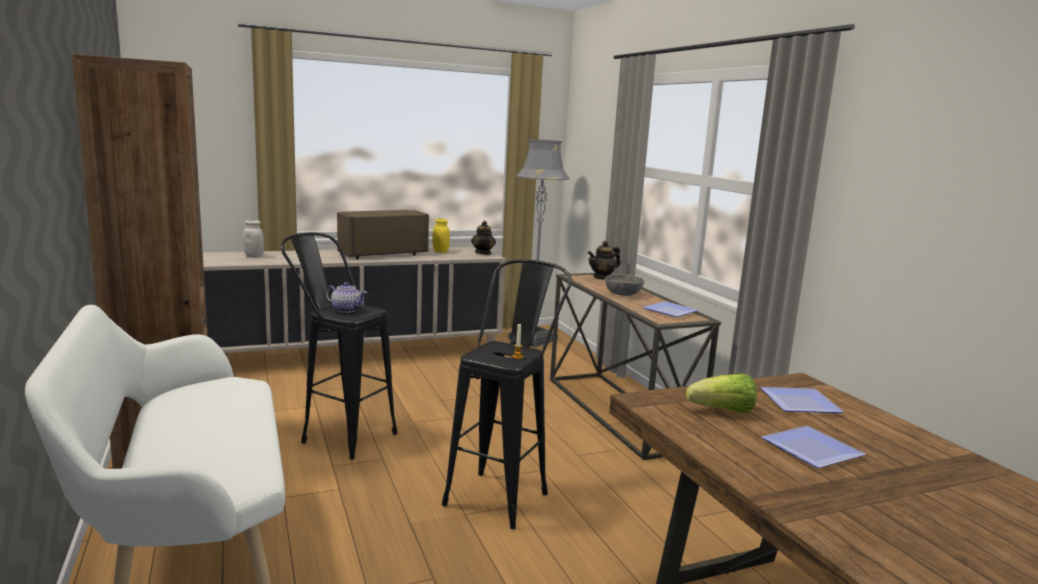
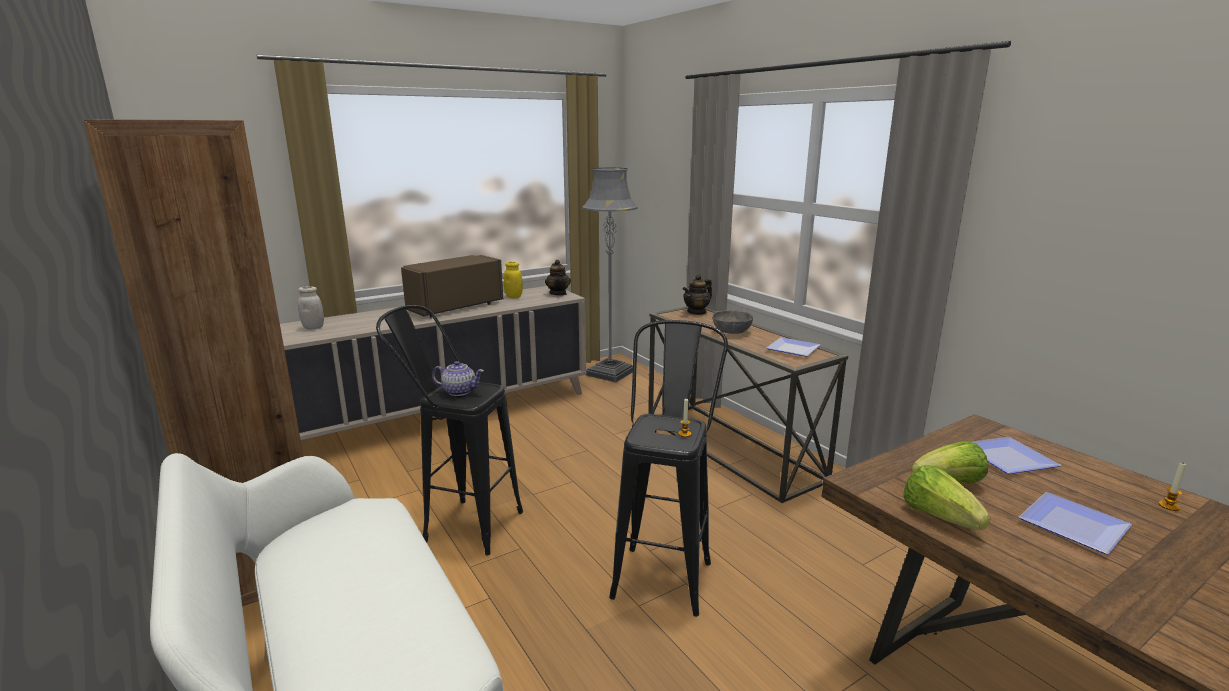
camera: 10 degrees left, 5 degrees up
(690, 429) = (939, 517): none -> lettuce
(924, 451) = (1169, 506): none -> candle

